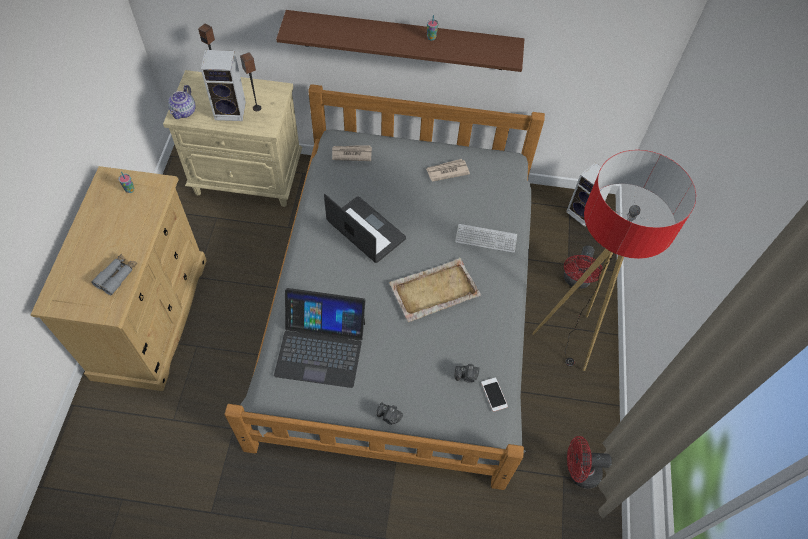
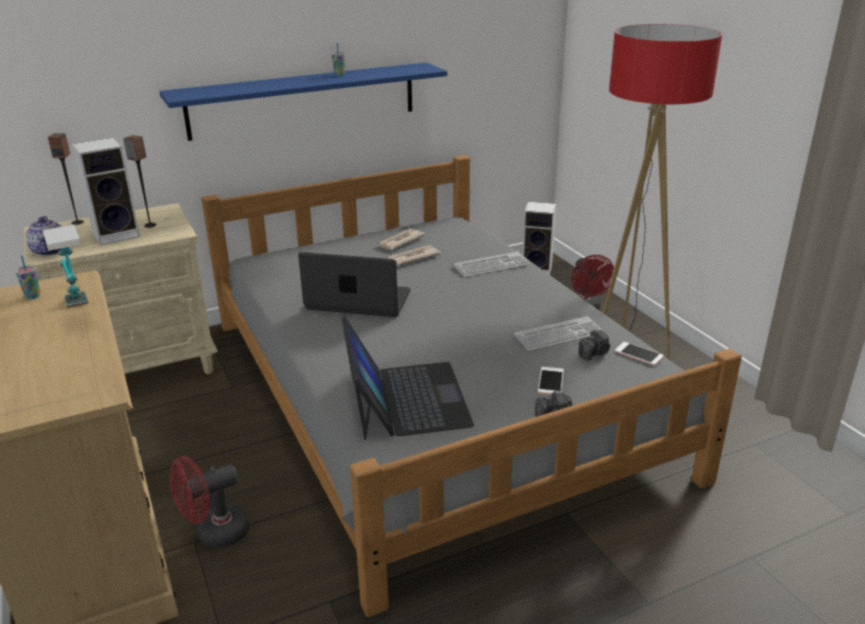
camera: 30 degrees left, 30 degrees down
(117, 276) = (81, 362): grey binoculars -> none
(141, 226) = (81, 315): none -> table lamp
(321, 348) = (406, 399): laptop -> laptop turned 75 degrees counterclockwise
(351, 154) = (281, 262): newspaper -> newspaper (412, 258)
(403, 40) = (303, 100): brown shelf -> blue shelf
(415, 385) = (550, 381): none -> phone
(433, 291) = (483, 313): beige tray -> none
(461, 344) = (558, 335): none -> keyboard
(578, 472) = (762, 433): red fan -> red fan (215, 534)

